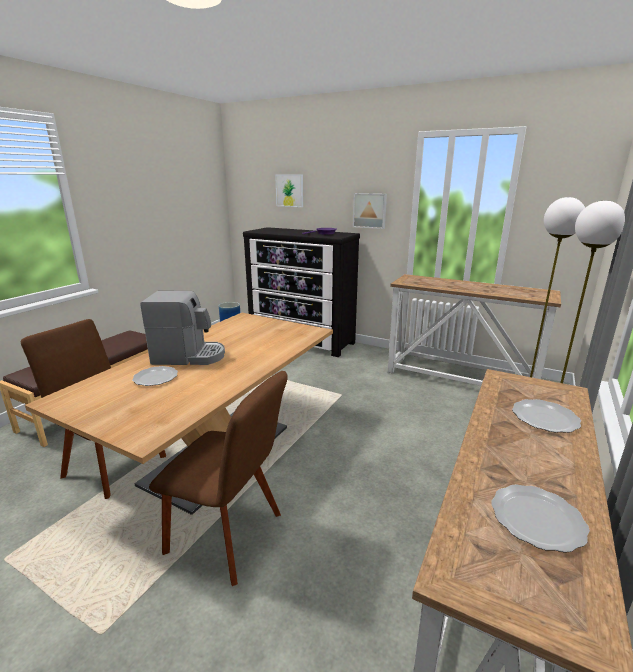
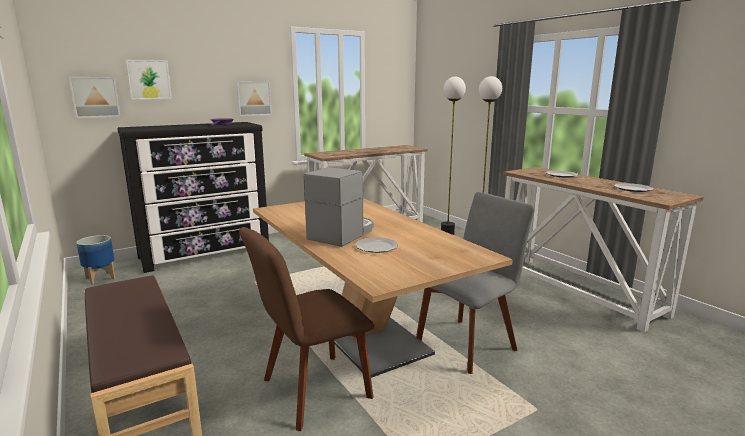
camera: 60 degrees left, 5 degrees down
(230, 535) = (468, 343): brown chair -> grey chair
(257, 203) = (95, 97): none -> picture

